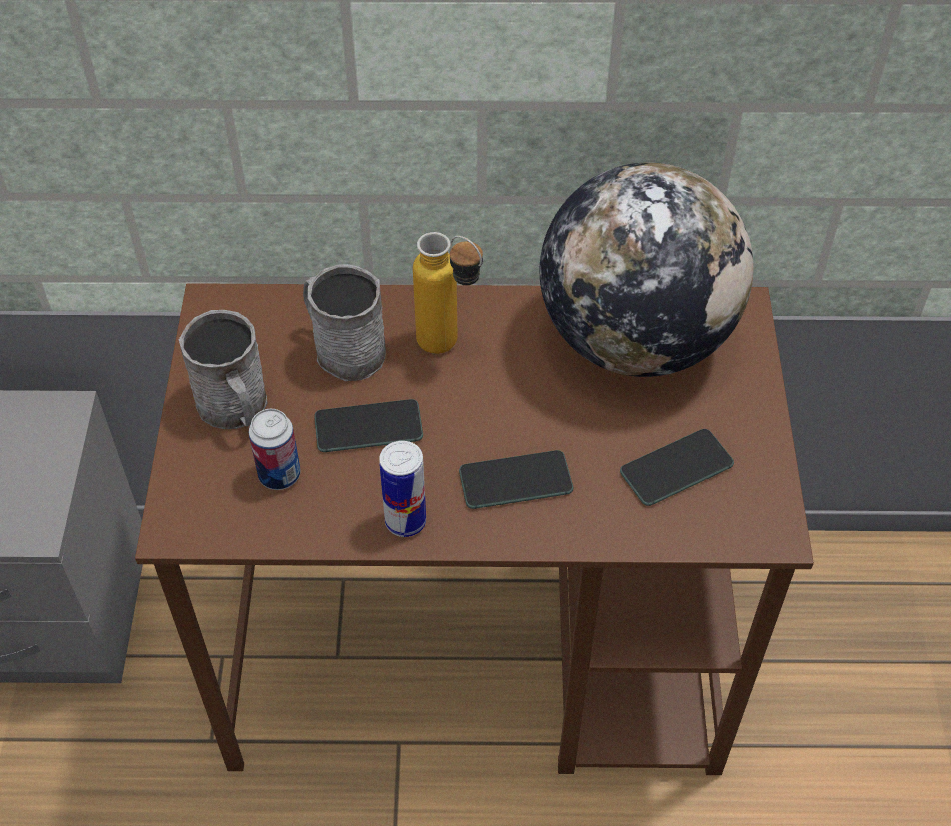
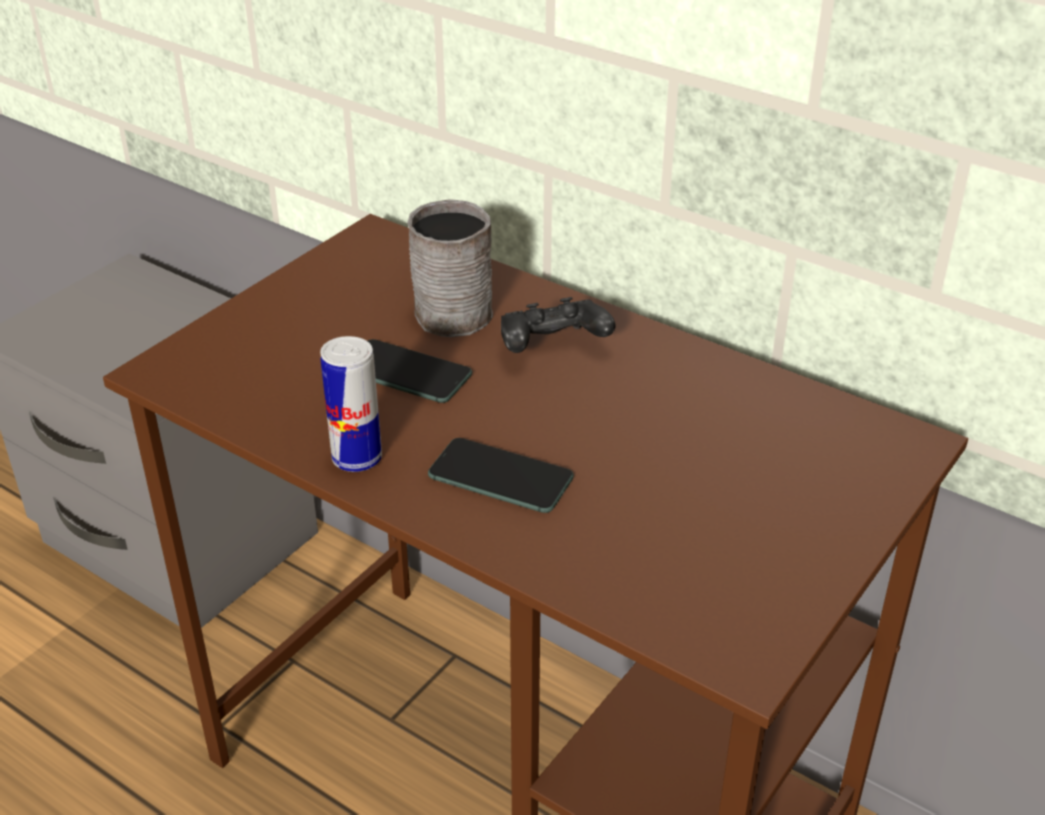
camera: 35 degrees right, 15 degrees down
(236, 408) = (307, 311): grey mug -> none
(279, 475) = (287, 372): can -> none
(450, 348) = (552, 347): bottle -> black game controller
(635, 339) = (757, 418): globe -> none
(676, 468) = (688, 547): phone -> none

